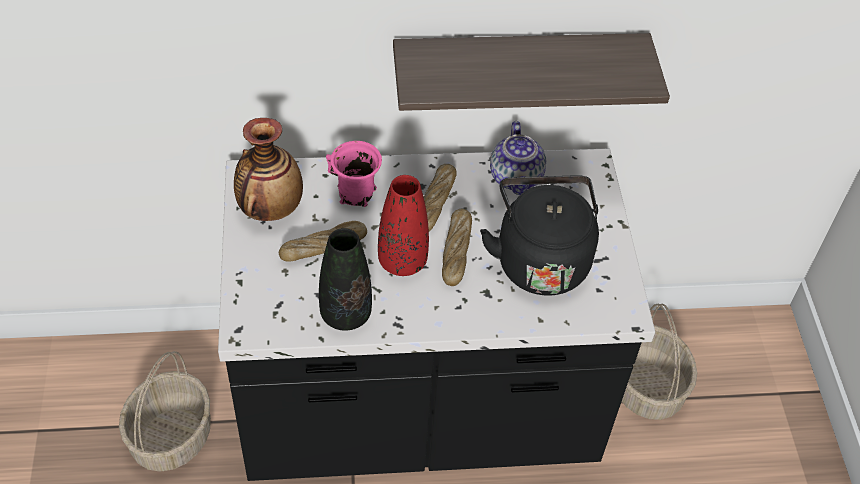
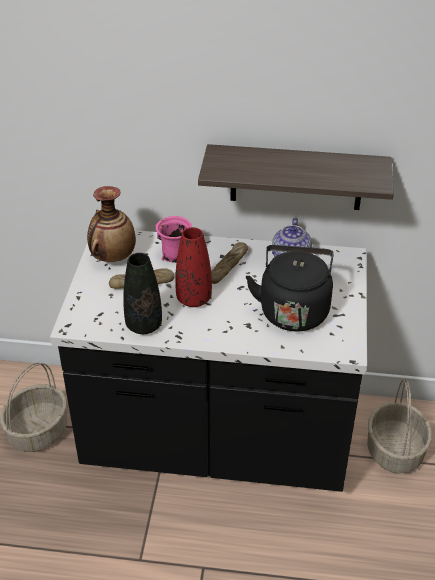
camera: 15 degrees right, 10 degrees down
(456, 251) = (234, 297): bread -> none

